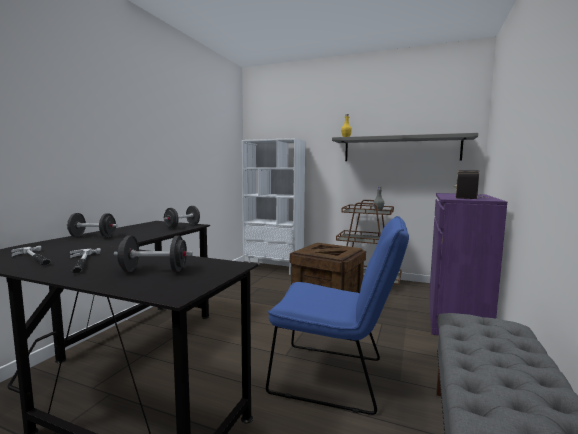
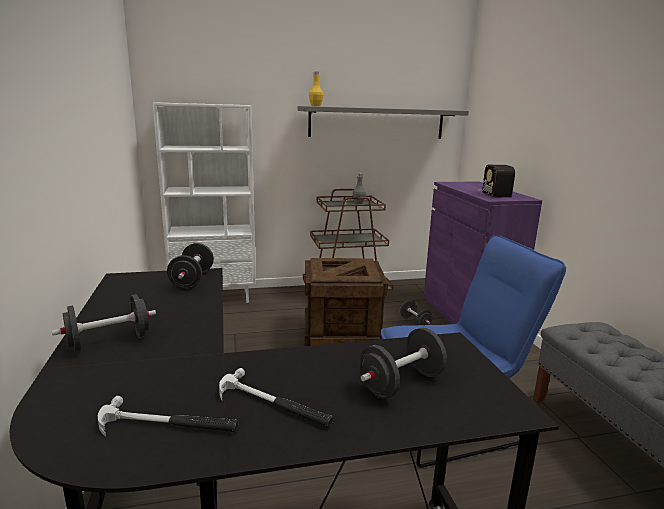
camera: 35 degrees left, 10 degrees up
(396, 310) = (415, 323): none -> black dumbbell

